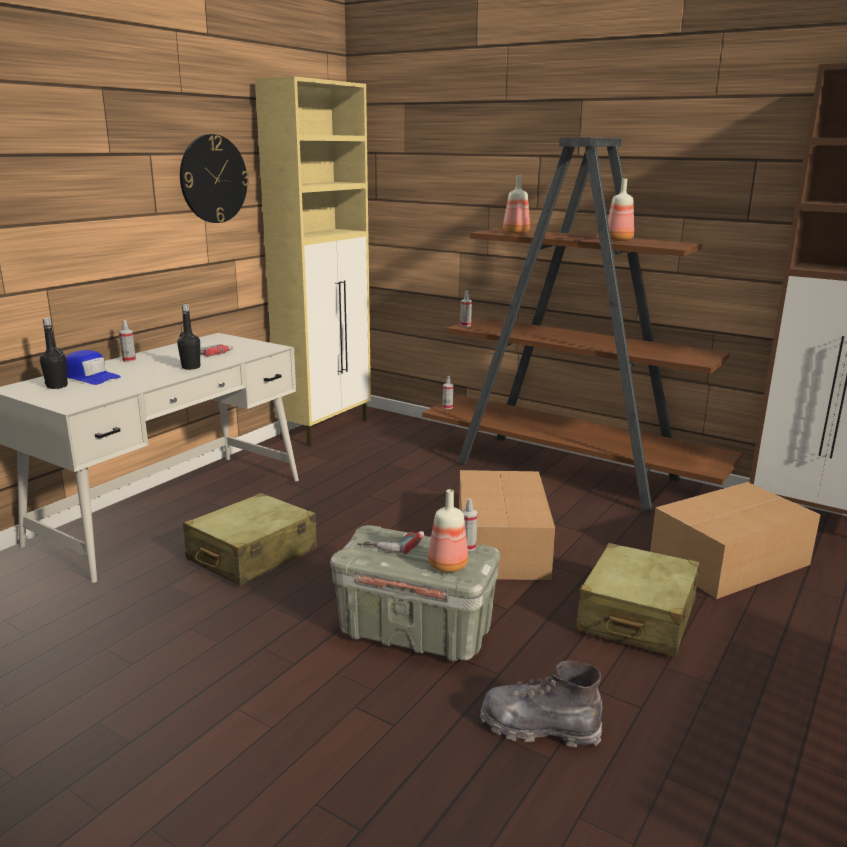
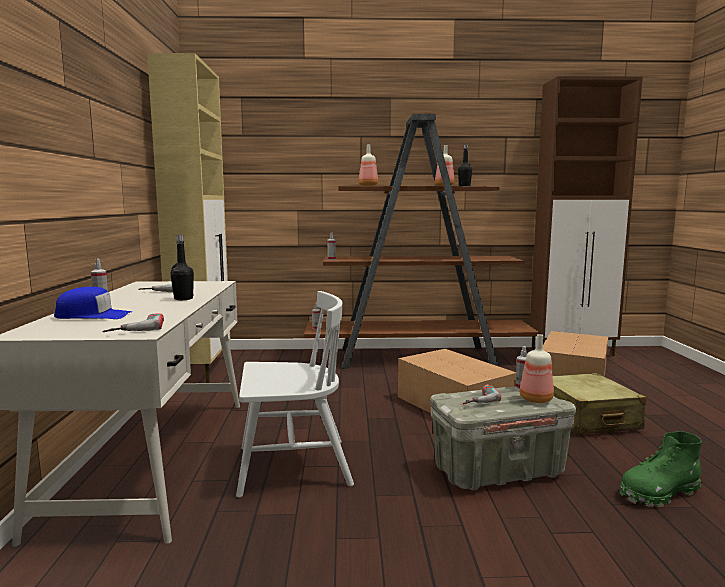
camera: 35 degrees left, 10 degrees down
(57, 386) = (75, 325): black bottle -> black bottle (464, 186)
(80, 399) = (135, 328): none -> power drill
(213, 179) = (126, 134): wall clock -> none
(252, 555) = (292, 466): beige suitcase -> white chair
(539, 727) = (658, 493): grey boot -> green boot

